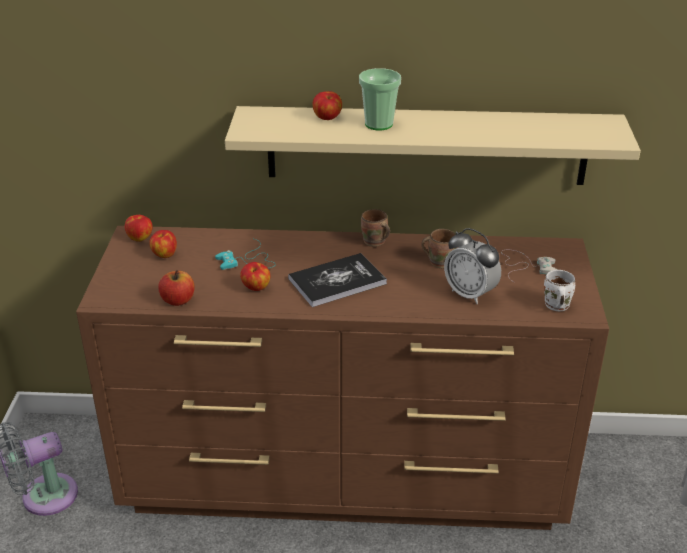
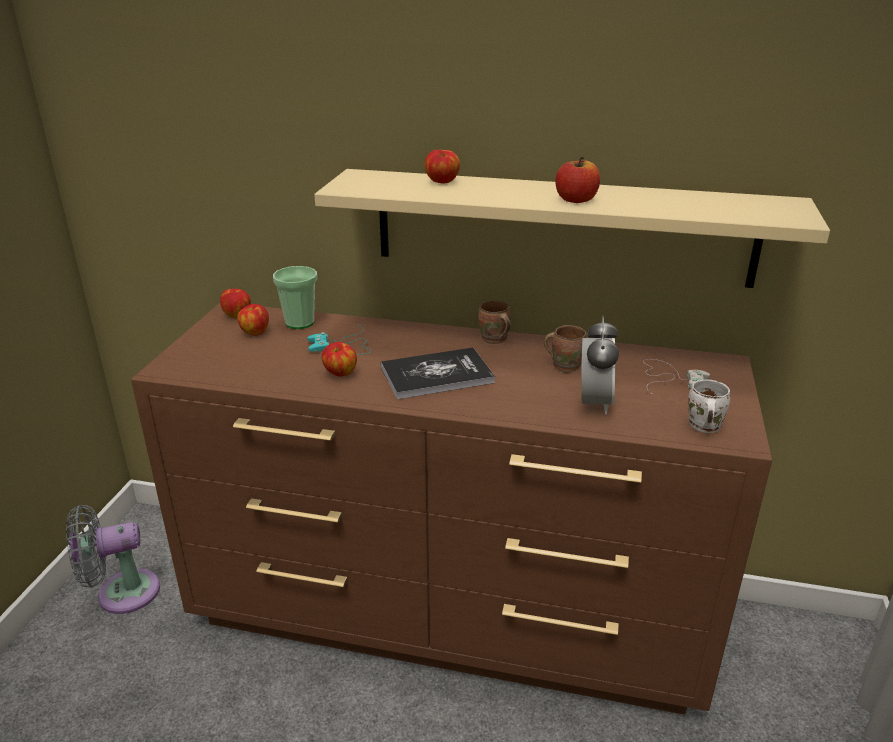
camera: 10 degrees right, 5 degrees down
(178, 300) = (247, 378): apple -> apple (576, 200)
(378, 124) = (500, 190): cup -> cup (300, 322)
(470, 294) = (594, 403): alarm clock -> alarm clock turned 135 degrees counterclockwise

